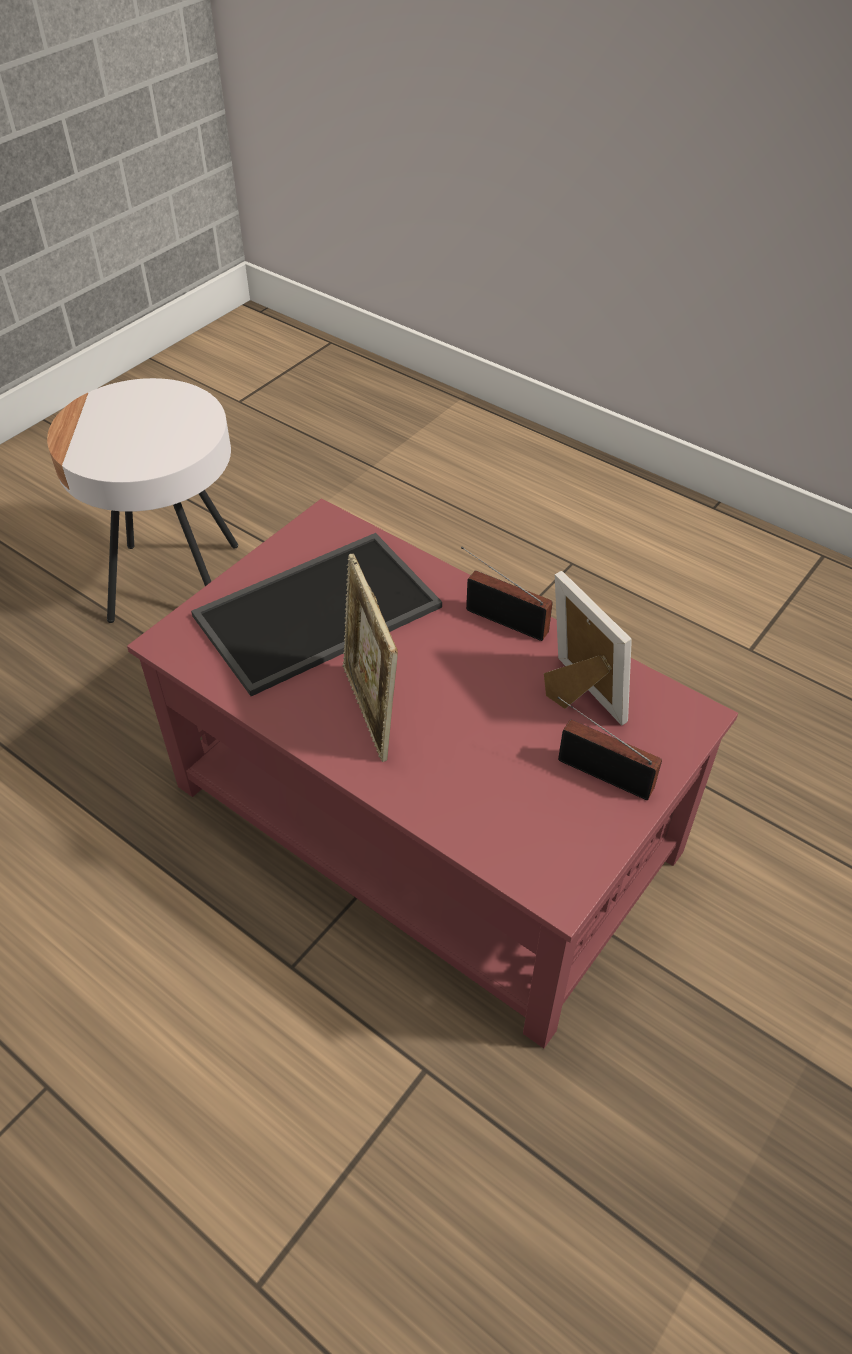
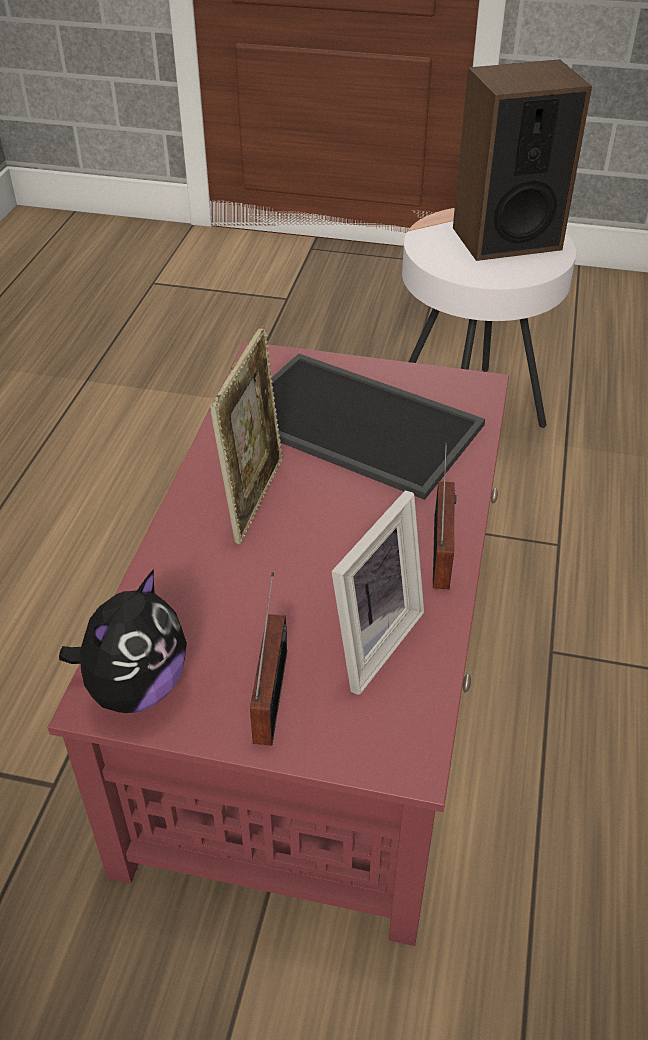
camera: 65 degrees right, 5 degrees down
(138, 413) = (506, 238): none -> speaker
(370, 712) = (254, 497): picture frame -> picture frame turned 150 degrees clockwise
(556, 861) = (135, 687): none -> plush toy

